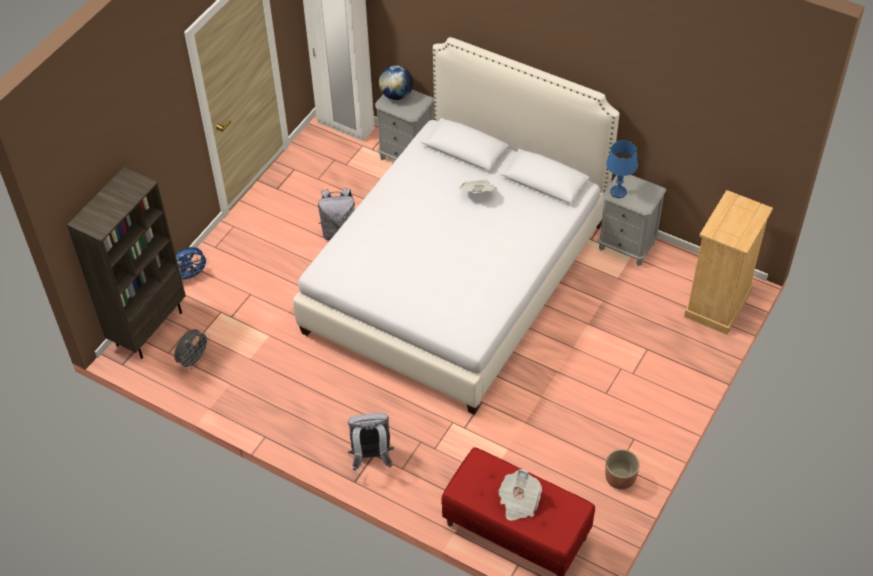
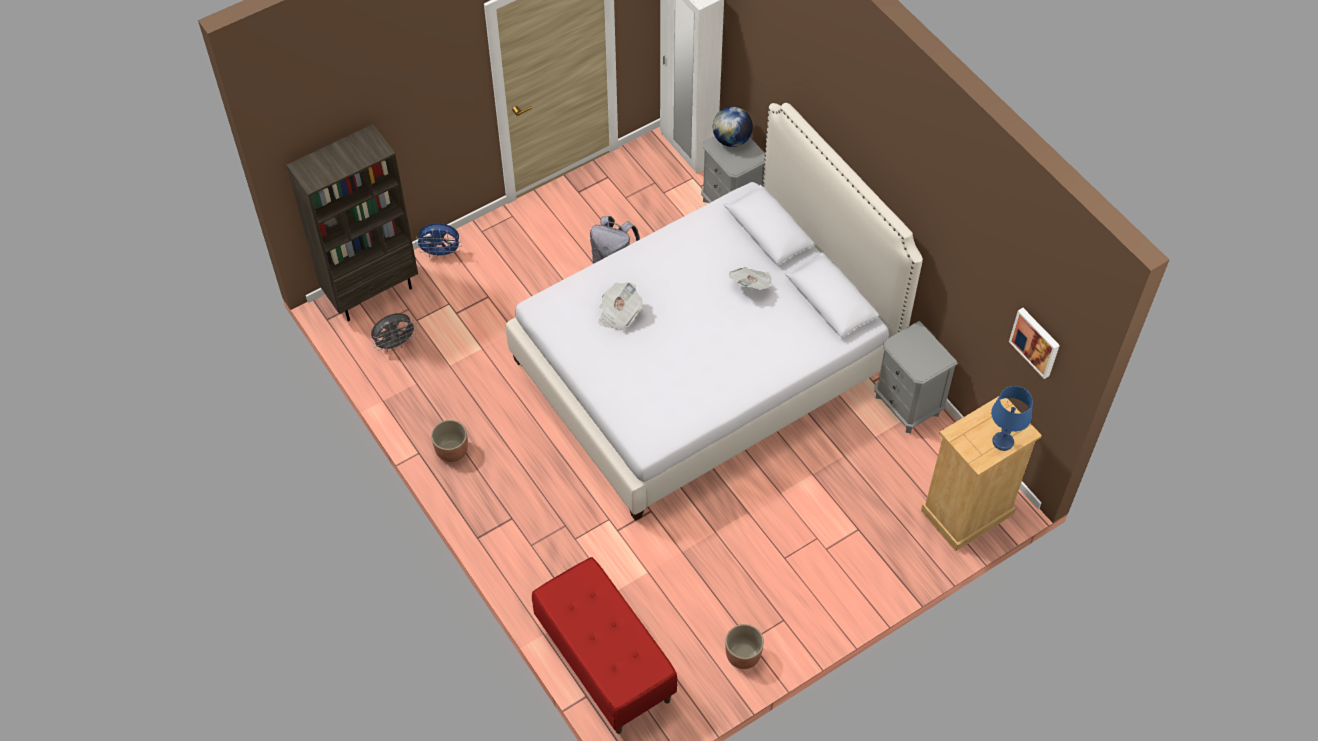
camera: 25 degrees right, 5 degrees up
(292, 423) = (452, 451): none -> planter
(371, 457) = (508, 520): grey backpack -> none
(518, 502) = (601, 634): newspaper -> newspaper (618, 314)
(618, 192) = (901, 344): blue table lamp -> blue table lamp (1003, 441)
(745, 134) = (1036, 341): none -> picture

